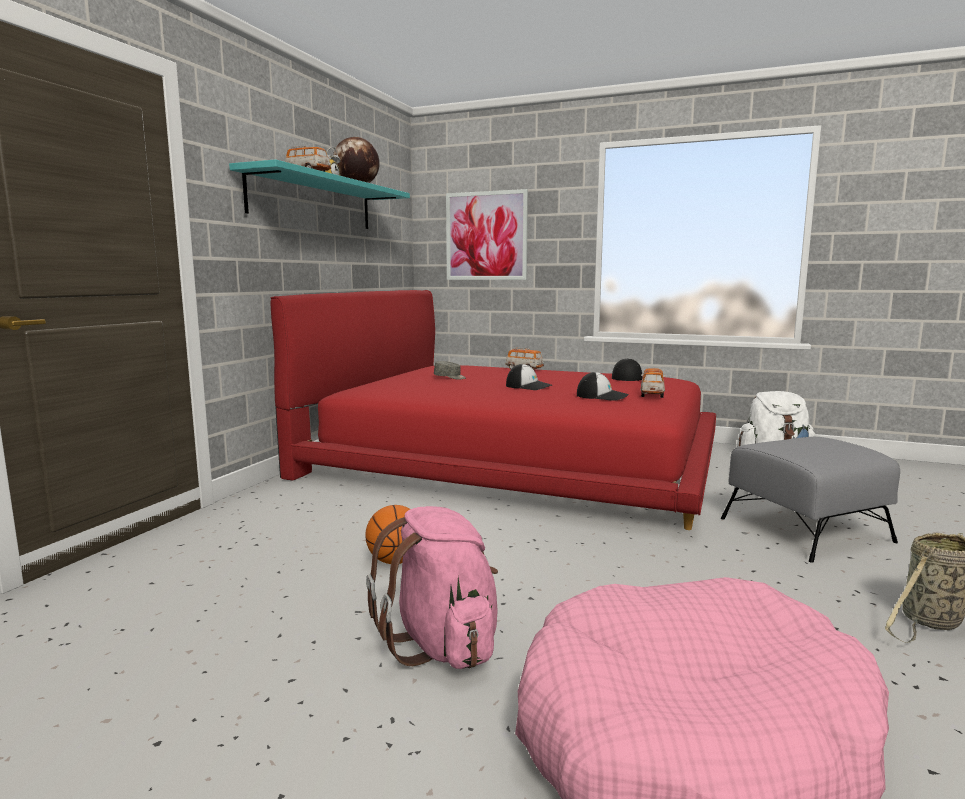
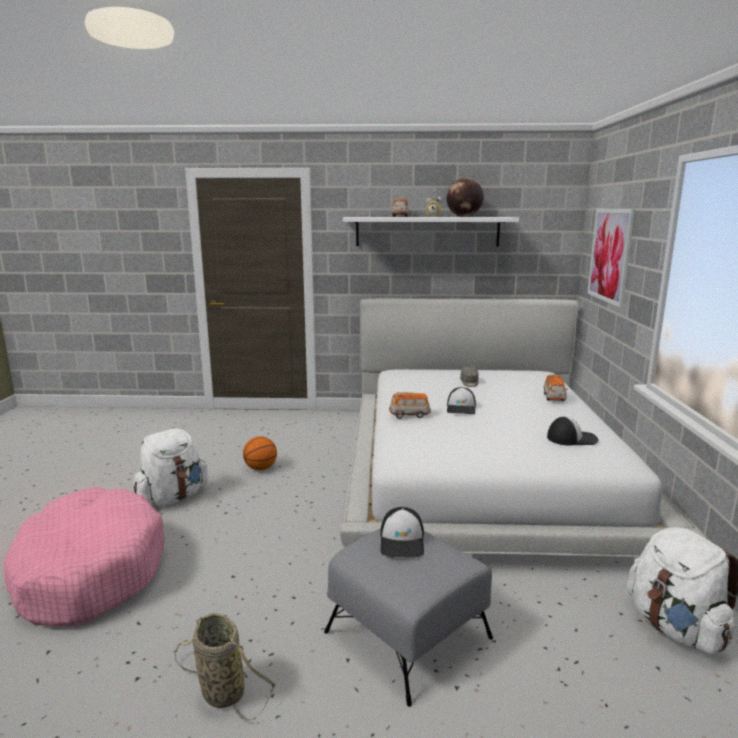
camera: 70 degrees right, 5 degrees up
(313, 202) = (427, 231): turquoise shelf -> white shelf
(442, 644) = (173, 497): pink backpack -> white backpack
(514, 460) = (481, 470): red bed -> white bed
(602, 396) = (446, 435): cap -> cap (402, 541)
(652, 394) = (483, 454): toy car -> toy car (409, 415)

